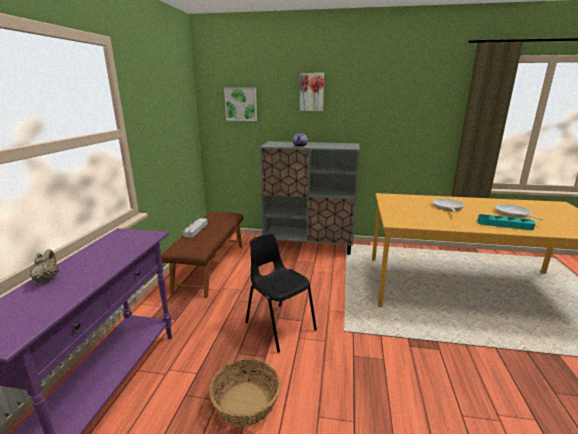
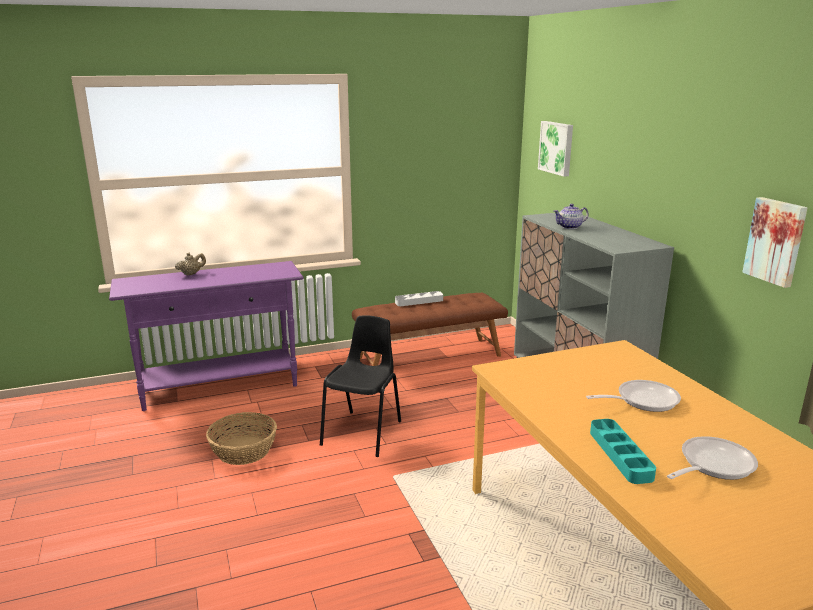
camera: 60 degrees right, 0 degrees up
(311, 92) = (629, 142): picture -> picture (776, 241)

